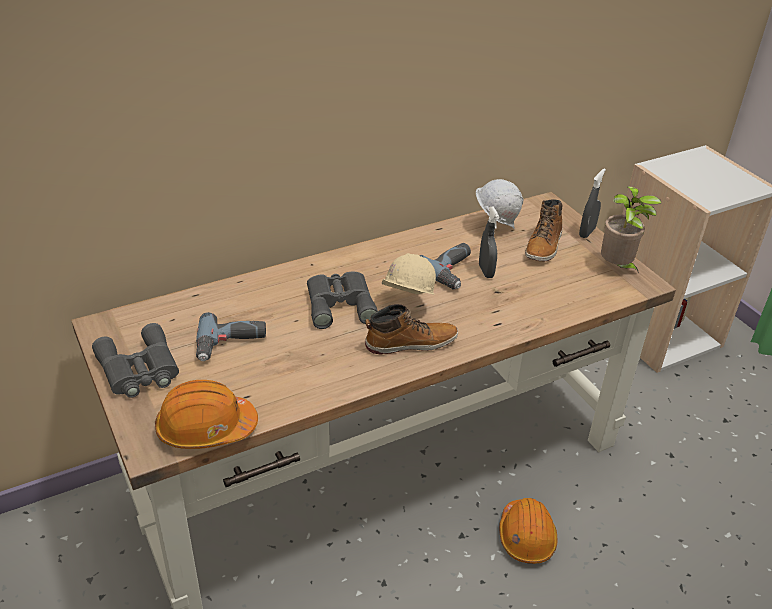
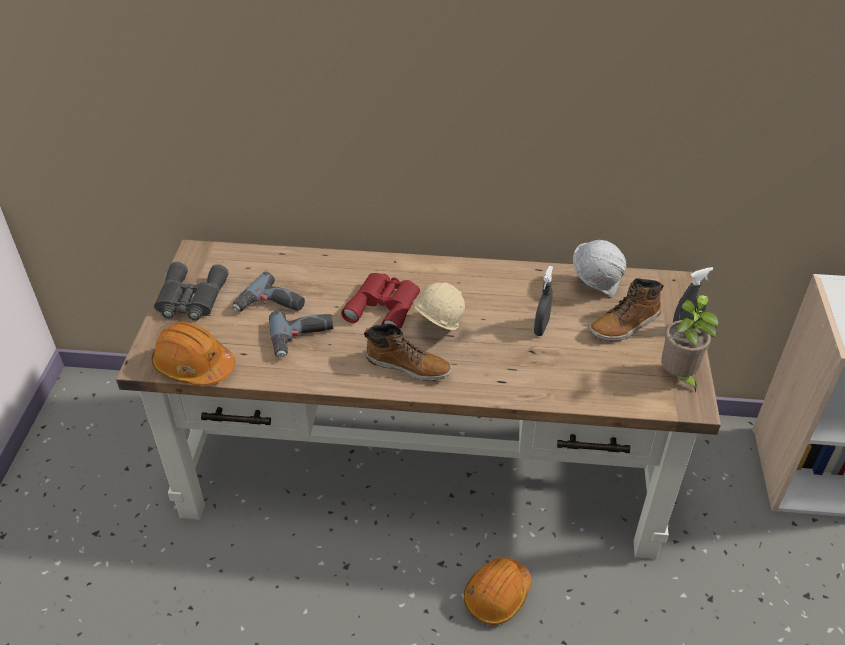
camera: 35 degrees right, 5 degrees up
(340, 303) = (385, 306): grey binoculars -> red binoculars
(453, 271) = (510, 315): power drill -> power drill (303, 339)

